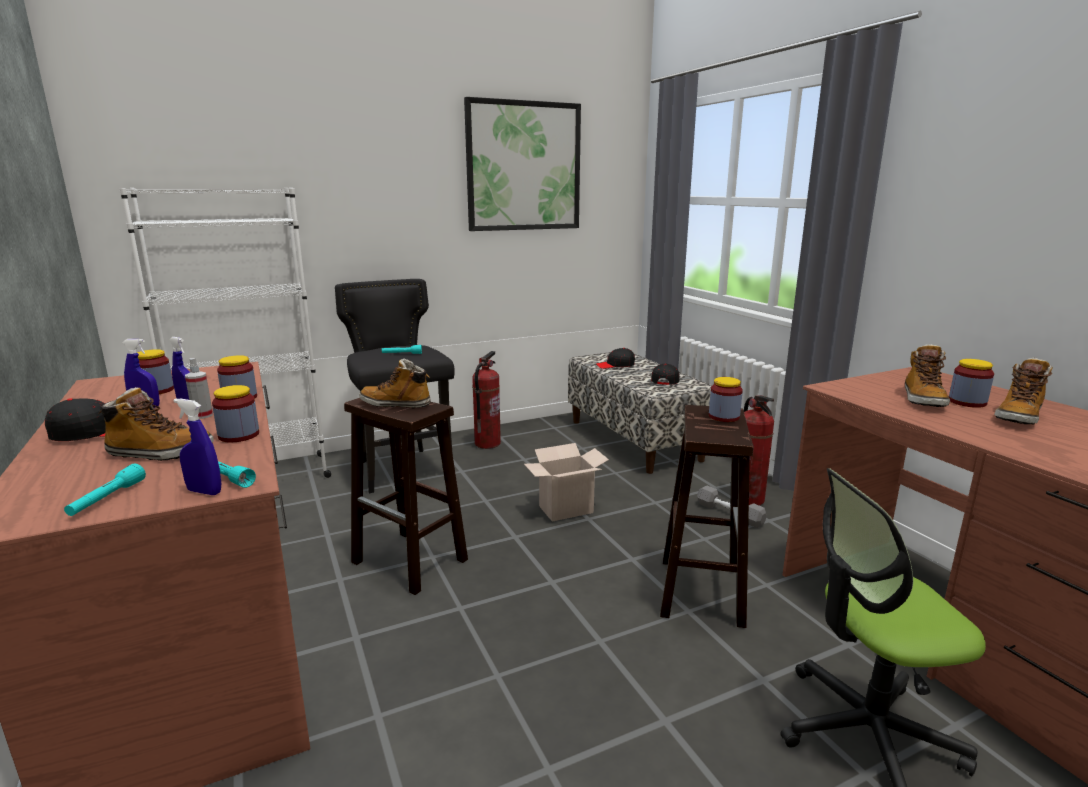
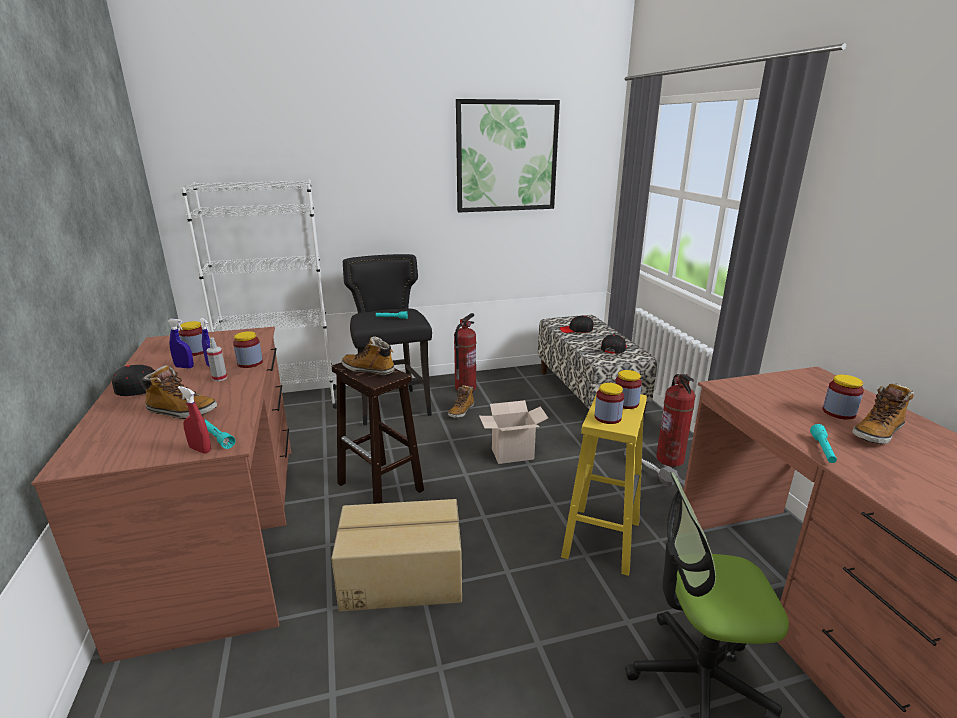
camera: 10 degrees right, 5 degrees up
(107, 499) = (138, 450): turquoise flashlight -> turquoise flashlight (822, 450)
(204, 492) = (200, 449): blue spray bottle -> red spray bottle
(239, 435) = (238, 399): jar -> jar (607, 417)
(466, 663) = (401, 576): none -> cardboard box
(700, 590) = (601, 538): brown stool -> yellow stool
(923, 399) = (798, 406): boot -> boot (461, 411)

